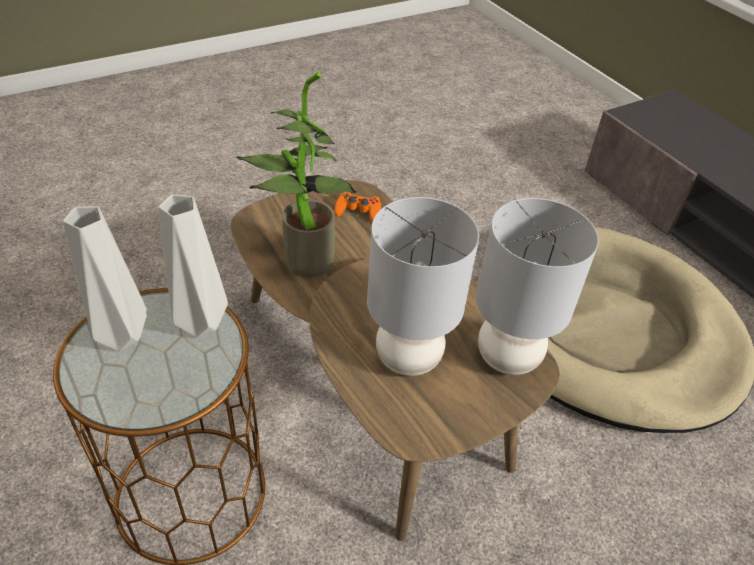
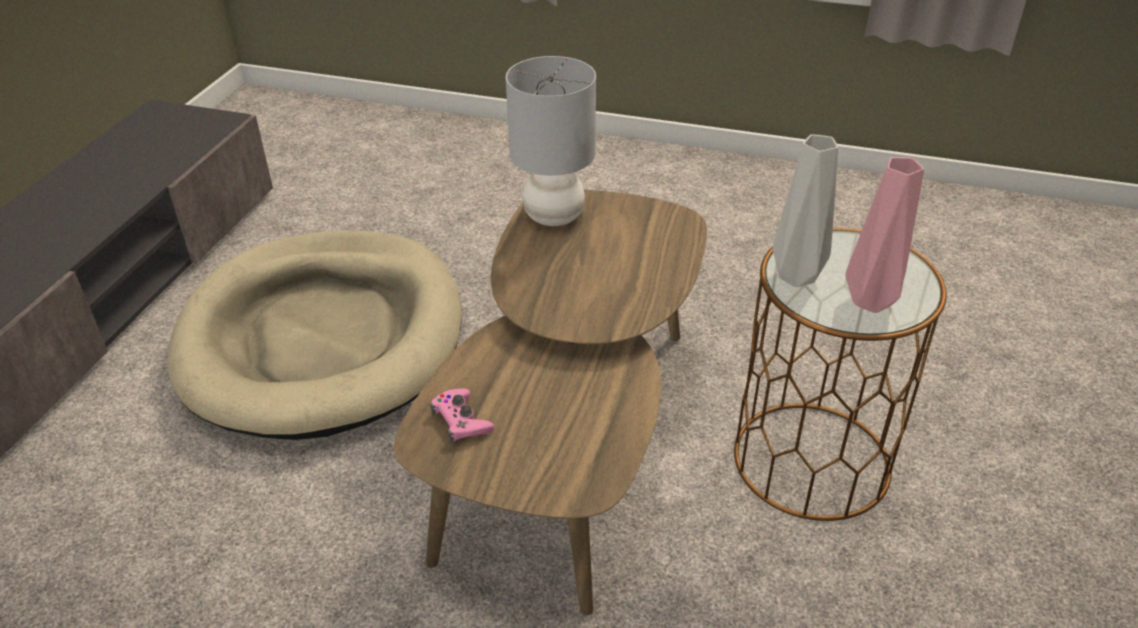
camera: 130 degrees left, 5 degrees down
(124, 336) = (868, 301): grey vase -> pink vase
(302, 264) = (596, 400): potted plant -> none
(358, 211) = (461, 420): orange game controller -> pink game controller
(408, 358) = (624, 253): grey table lamp -> none

